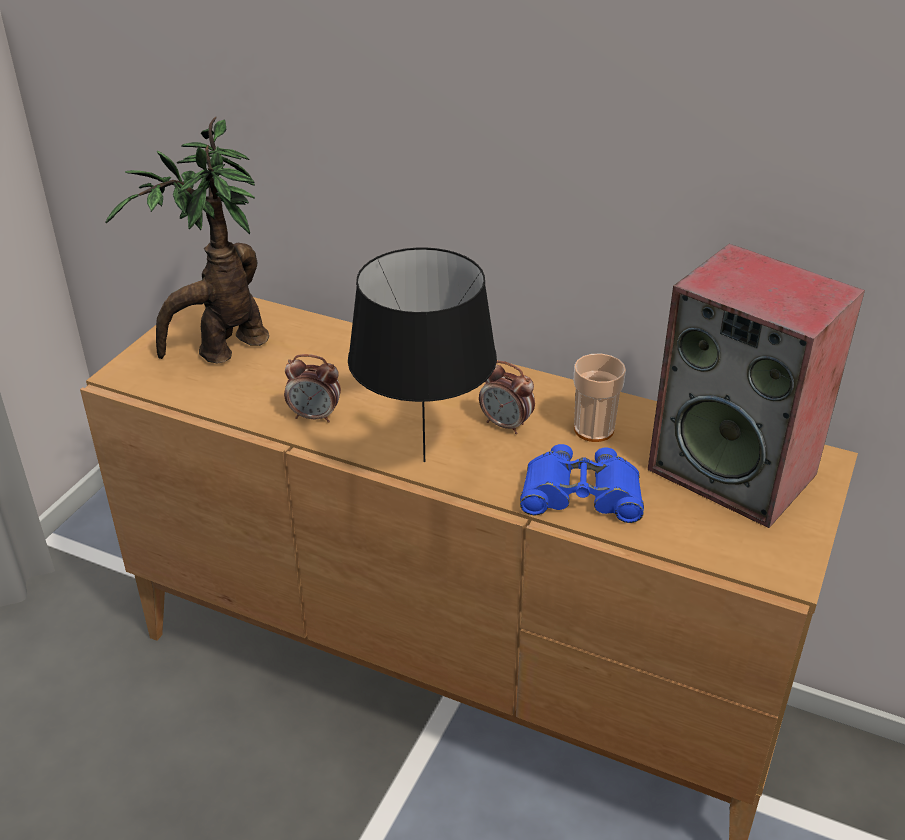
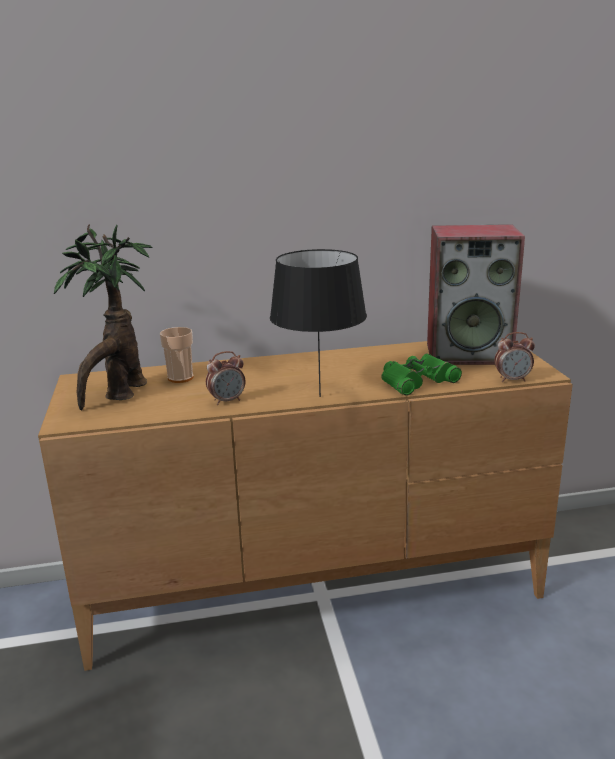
camera: 35 degrees left, 15 degrees down
(506, 425) = (339, 372): alarm clock -> alarm clock (512, 380)
(581, 494) = (417, 381): blue binoculars -> green binoculars
(593, 430) = (385, 360): cup -> cup (180, 378)

